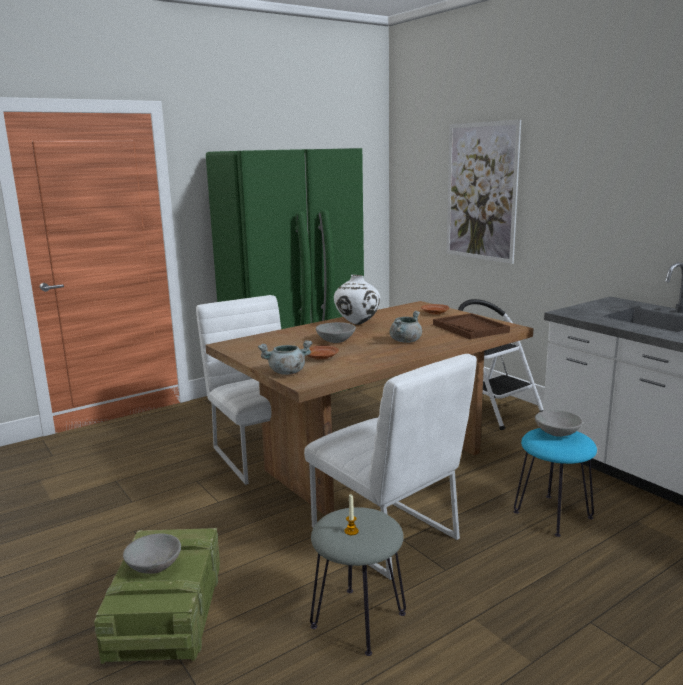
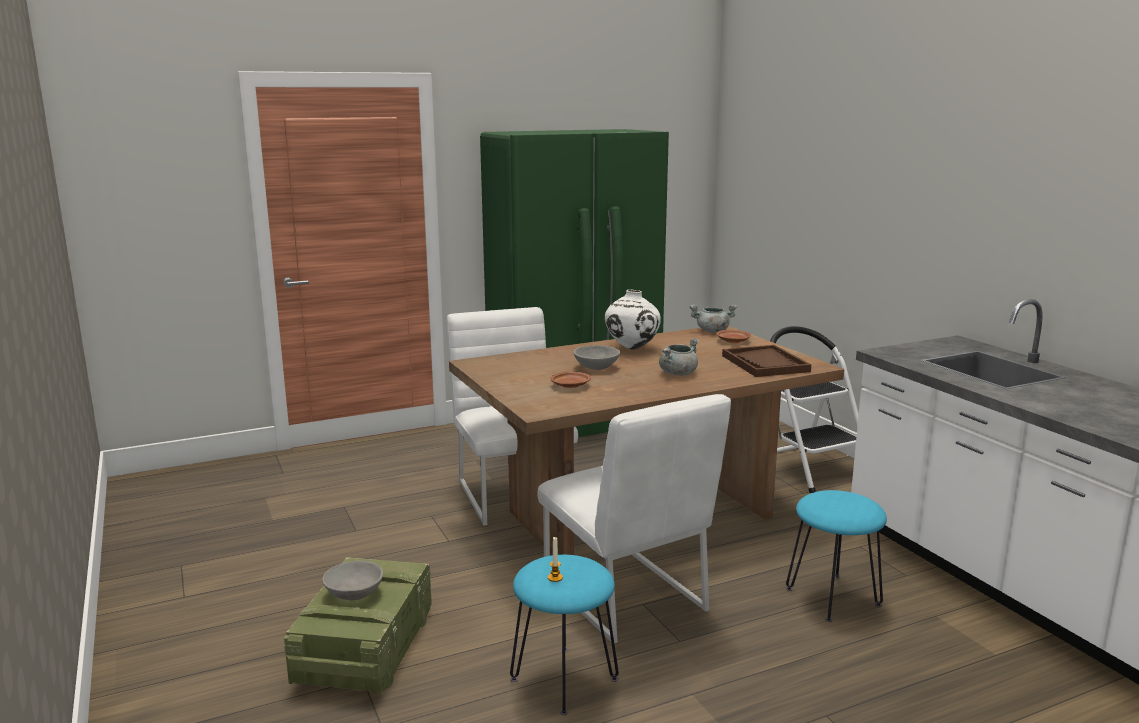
camera: 10 degrees right, 0 degrees up
(287, 372) = (524, 400): grey cooking pot -> grey cooking pot (712, 331)
(358, 620) = (563, 679): grey stool -> turquoise stool
(481, 192) = (818, 191): picture -> none
(557, 433) = (841, 498): grey bowl -> none

